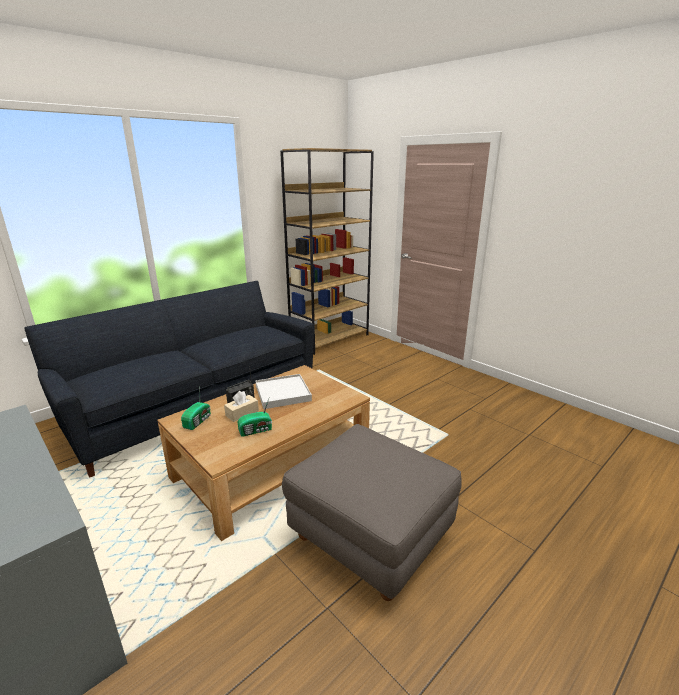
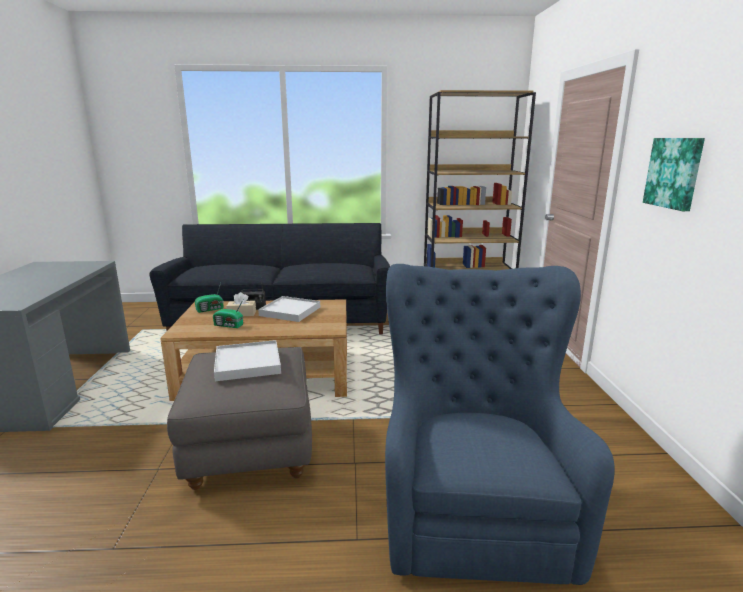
camera: 40 degrees right, 5 degrees down
(373, 458) = (248, 363): none -> white tray
(545, 486) = (471, 504): none -> blue armchair
(554, 224) = (674, 173): none -> picture

